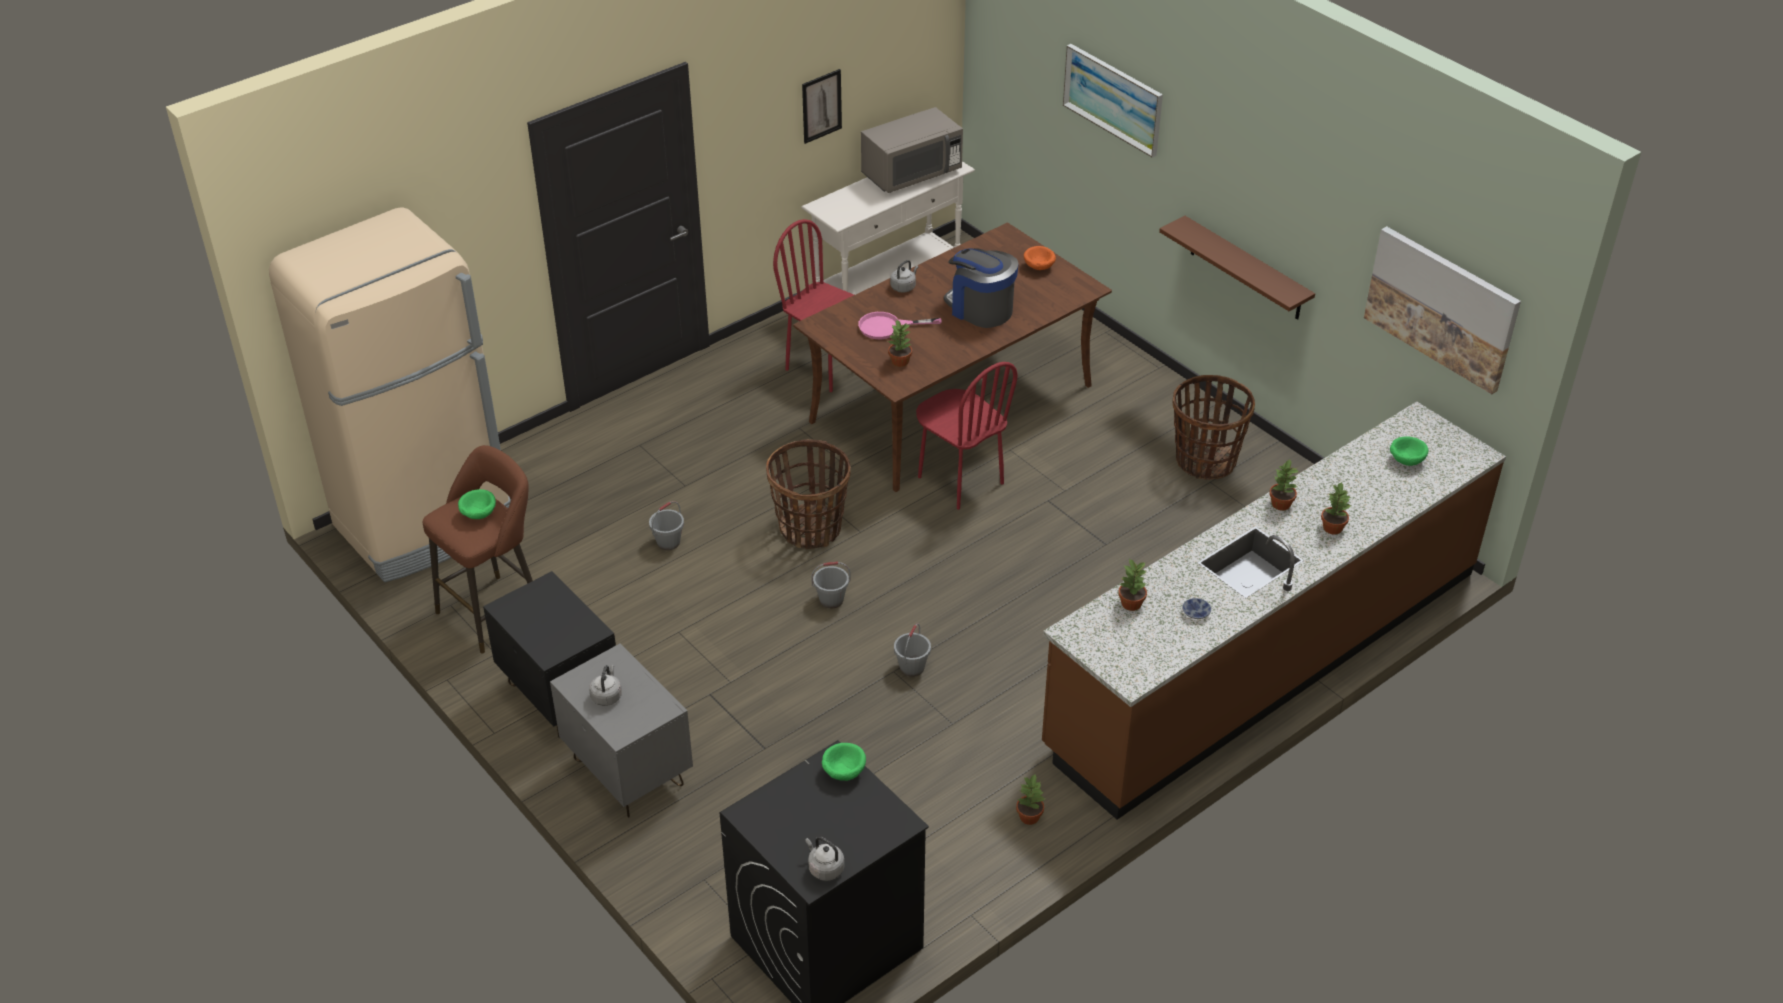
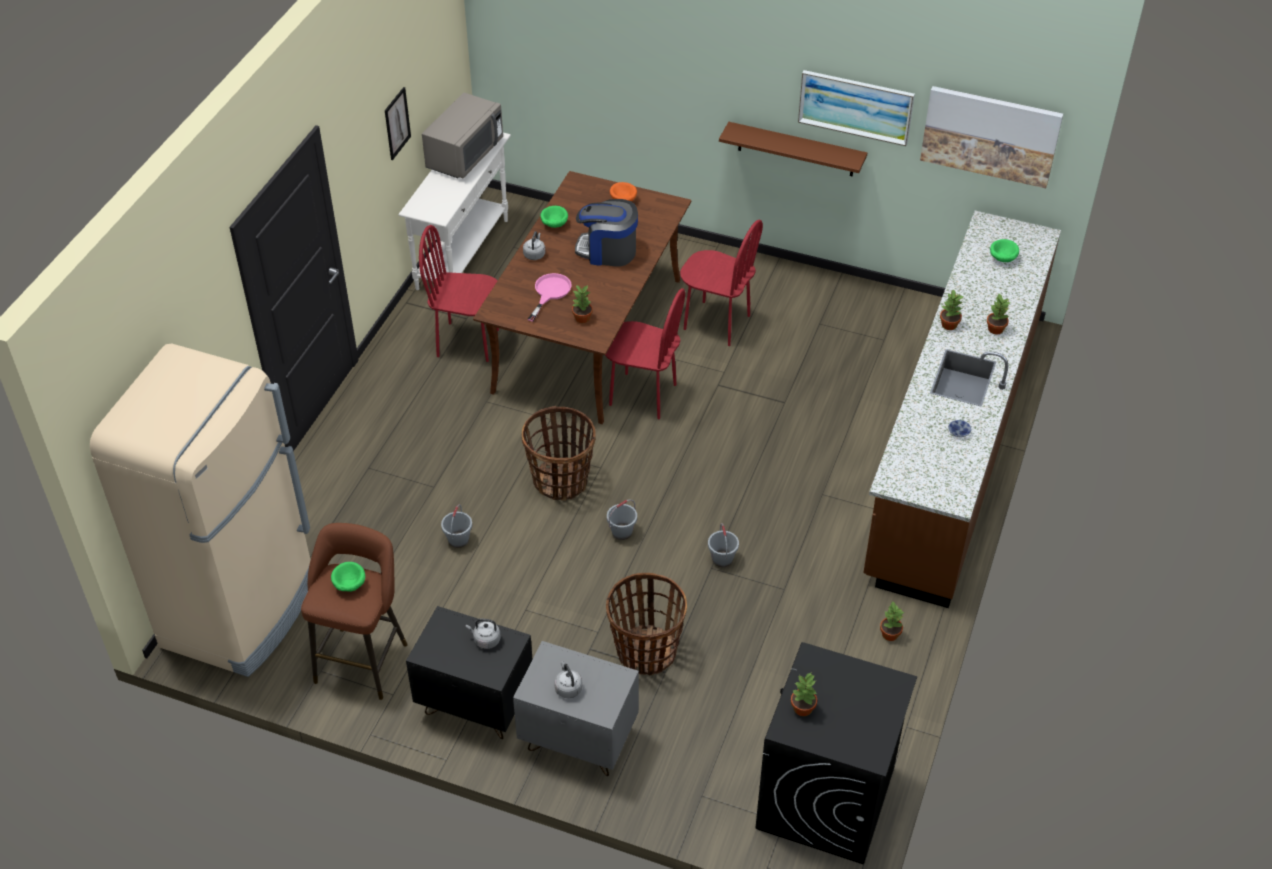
camera: 30 degrees left, 5 degrees up
(824, 868) = (874, 744): grey kettle -> grey kettle (485, 640)
(843, 772) = (826, 664): green bowl -> green bowl (554, 224)
(888, 327) = (550, 293): pink frying pan -> pink frying pan turned 150 degrees clockwise
(1096, 440) = (716, 323): none -> red chair
(1113, 99) = (641, 44): picture -> picture (855, 106)
(1131, 604) = (912, 444): potted plant -> potted plant (803, 708)
(1205, 461) = (804, 309): basket -> basket (646, 652)

